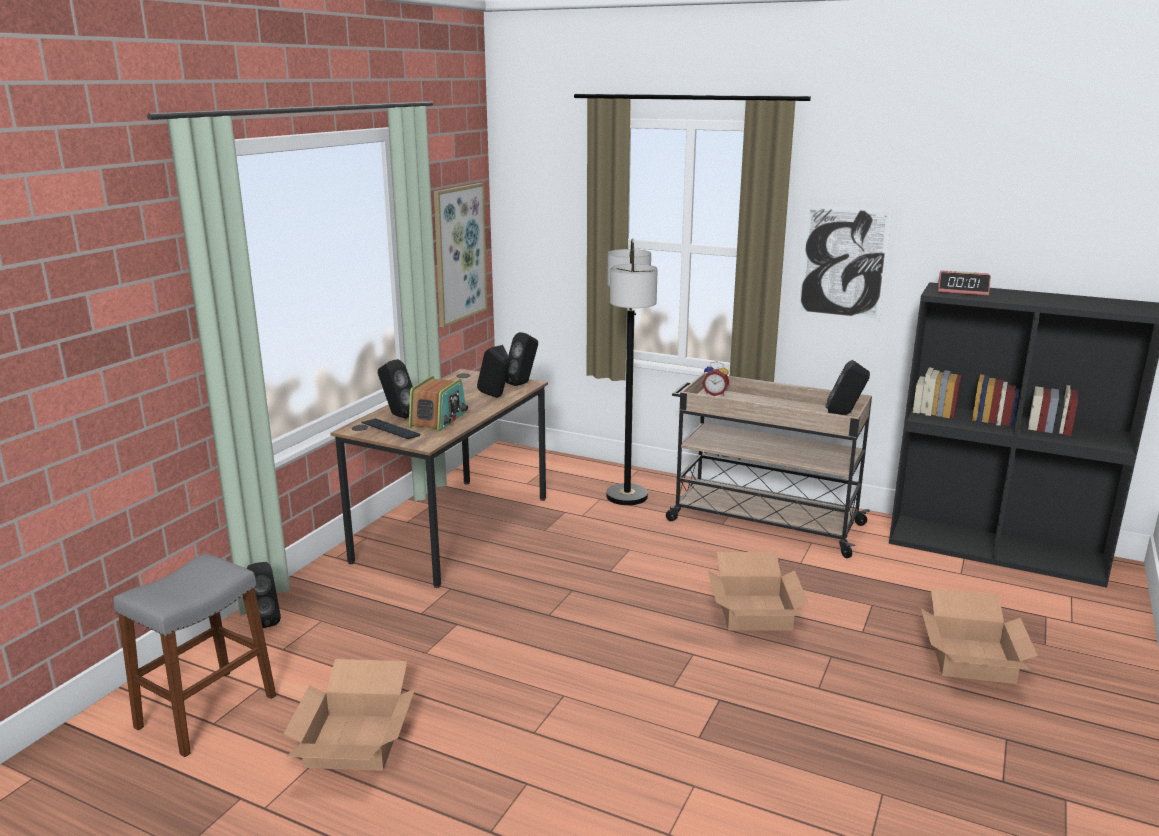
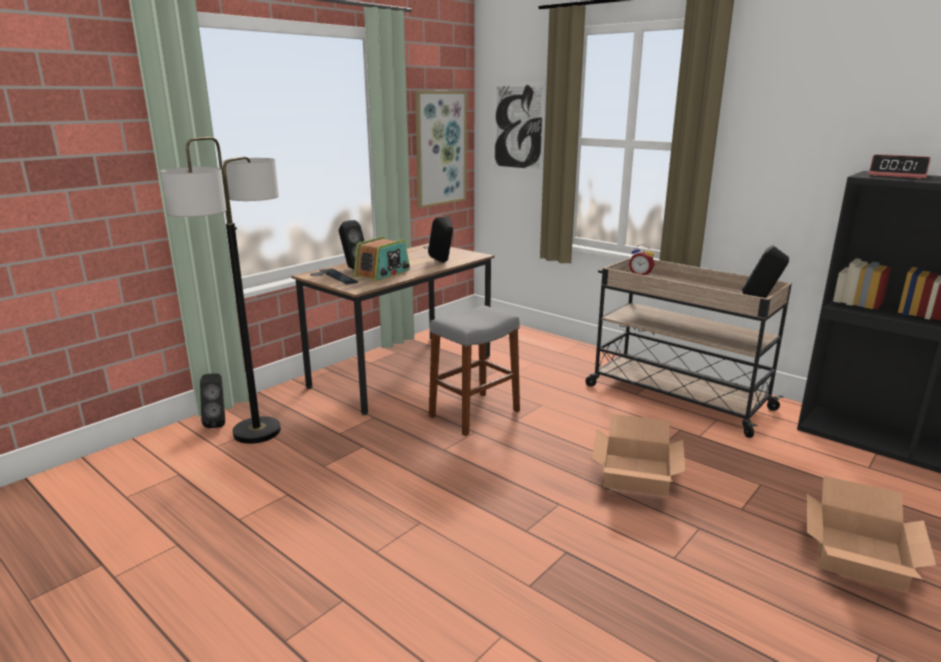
camera: 15 degrees right, 0 degrees up
(206, 711) = (127, 486): grey stool -> grey stool (474, 413)
(356, 742) = (221, 533): cardboard box -> none
(523, 383) = (472, 255): black speaker -> none
(627, 496) = (560, 362): floor lamp -> floor lamp (257, 432)
(842, 263) = (774, 153): picture -> picture (517, 127)

